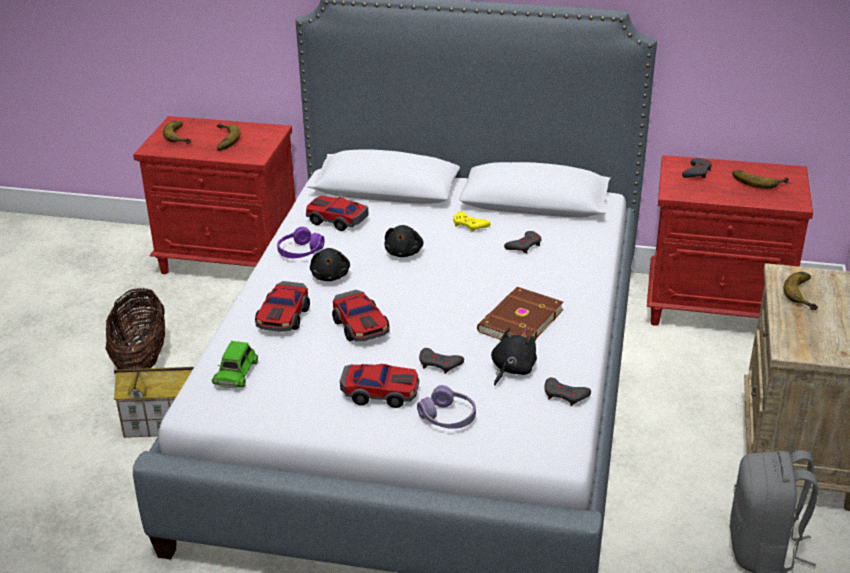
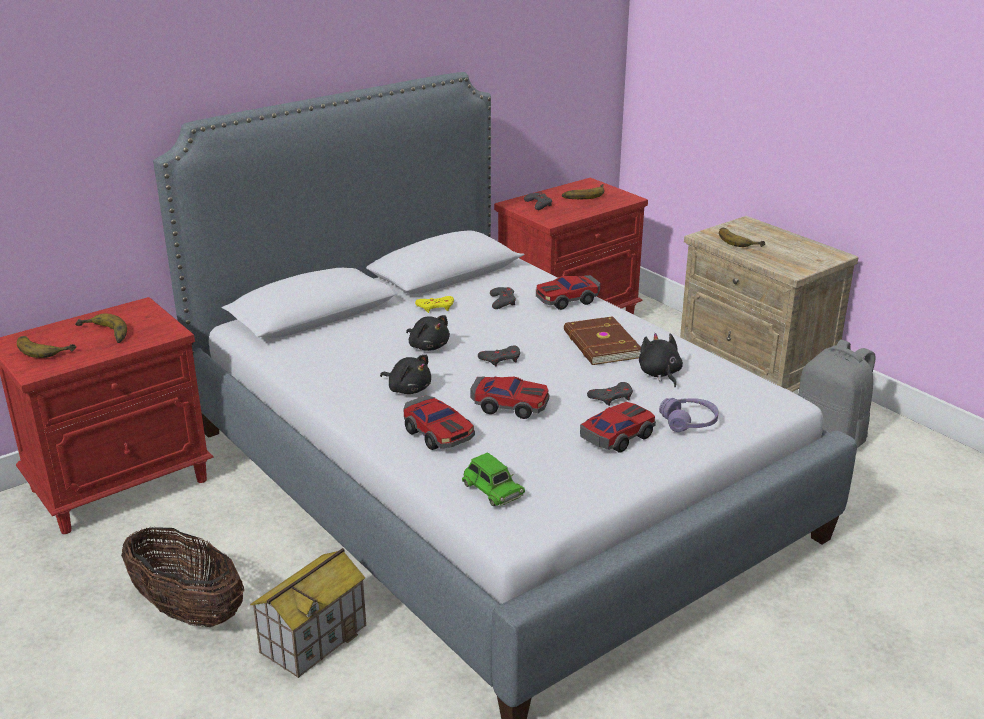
camera: 50 degrees left, 5 degrees down
(300, 252) = (344, 387): purple headphones -> none
(337, 220) = (323, 352): toy car -> toy car (567, 300)
(565, 395) = (719, 369): grey game controller -> grey game controller (501, 359)

